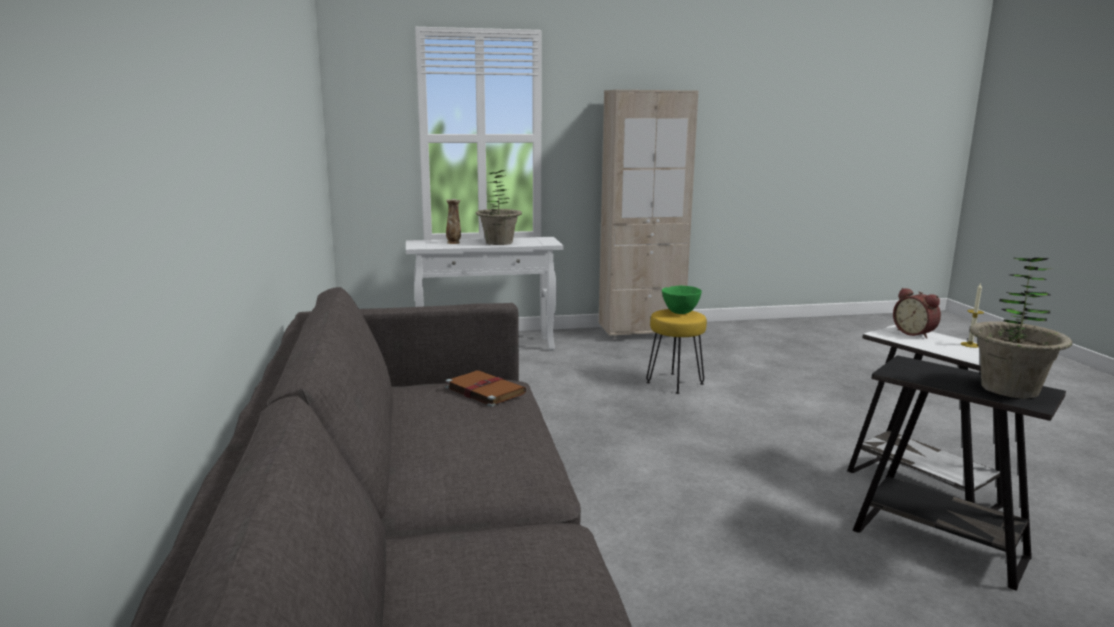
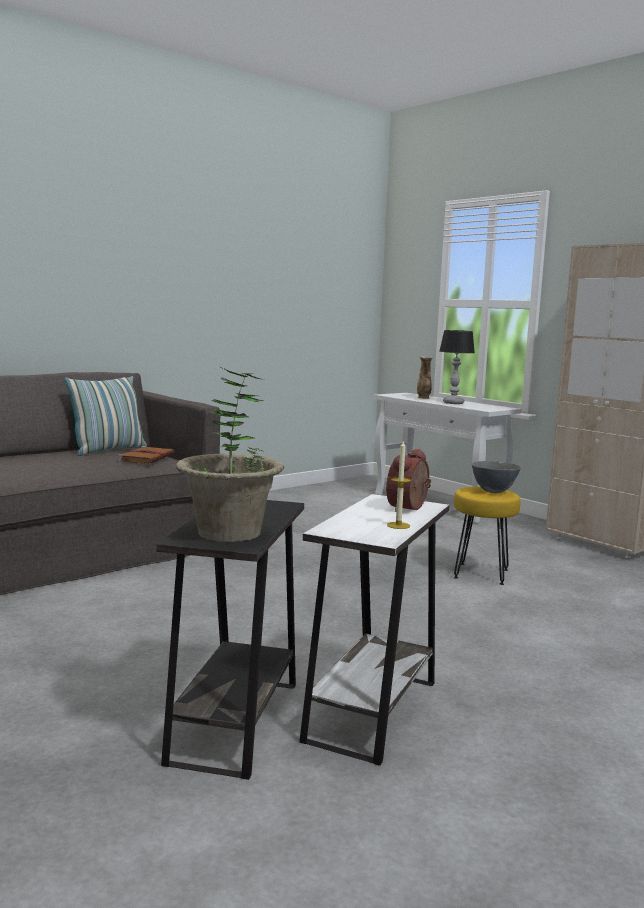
camera: 60 degrees right, 5 degrees down
(409, 403) = (108, 450): none -> pillow
(499, 242) = (453, 403): potted plant -> table lamp
(680, 312) = (493, 492): green bowl -> grey bowl

